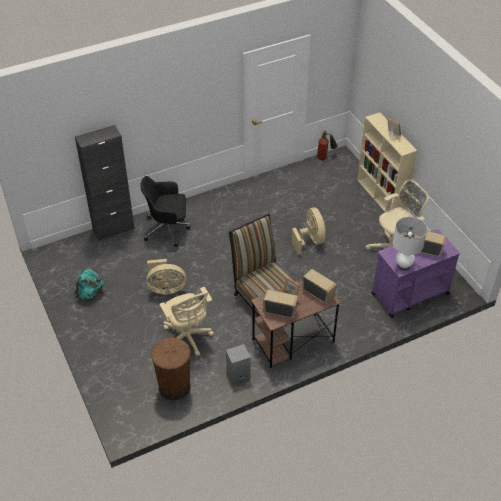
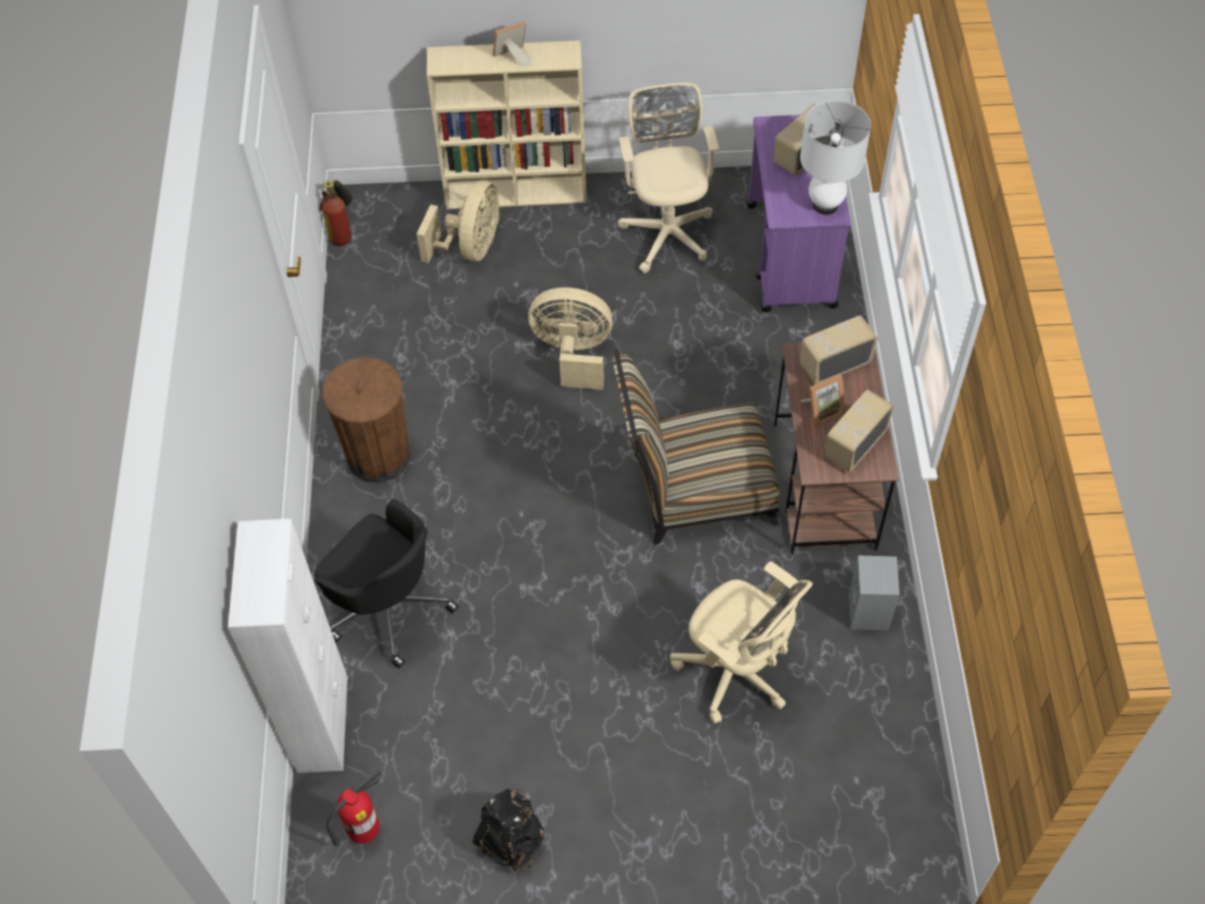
camera: 65 degrees left, 10 degrees up
(78, 254) = (364, 831): none -> fire extinguisher
(90, 294) = (511, 839): turquoise backpack -> black backpack
(113, 229) = (322, 724): black cabinet -> white cabinet
(166, 288) = (572, 670): beige fan -> beige fan (471, 247)
(168, 229) = (388, 606): black office chair -> black office chair turned 75 degrees counterclockwise
(174, 387) = (857, 742): brown trash can -> brown trash can (378, 456)
(188, 338) = (736, 673): beige office chair -> beige office chair turned 45 degrees clockwise

